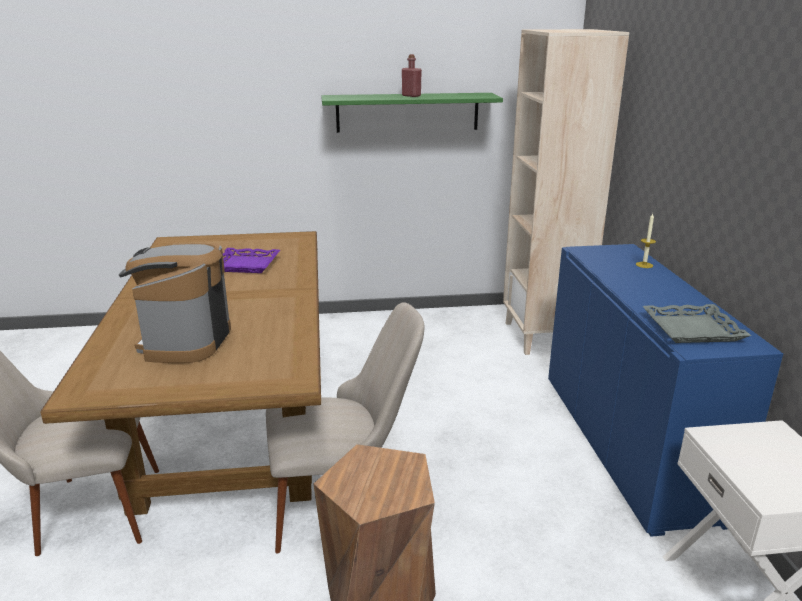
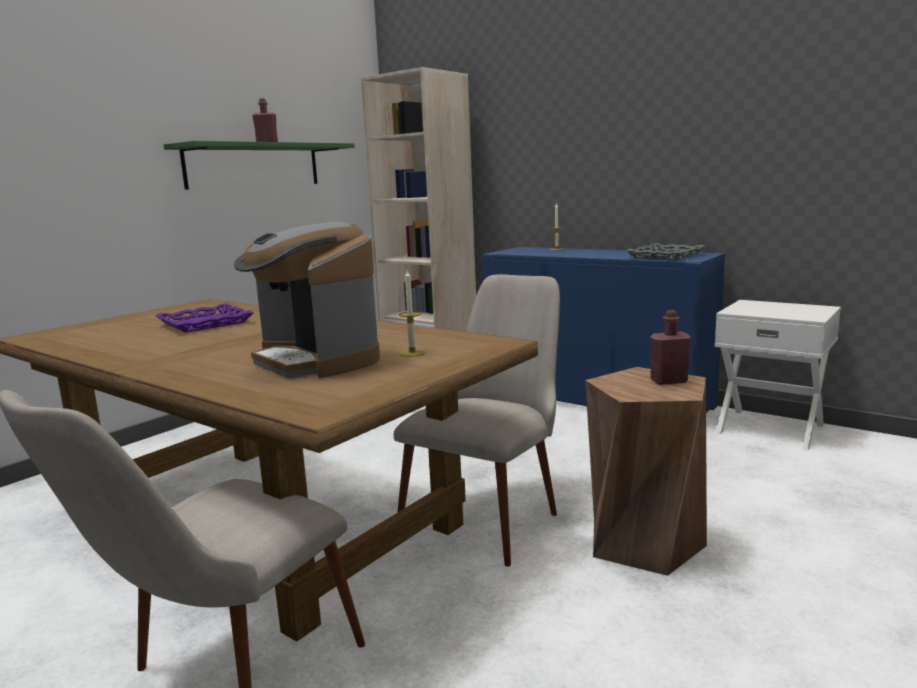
camera: 45 degrees left, 10 degrees down
(234, 362) = (412, 353): none -> candle
(396, 487) = (669, 381): none -> red bottle

